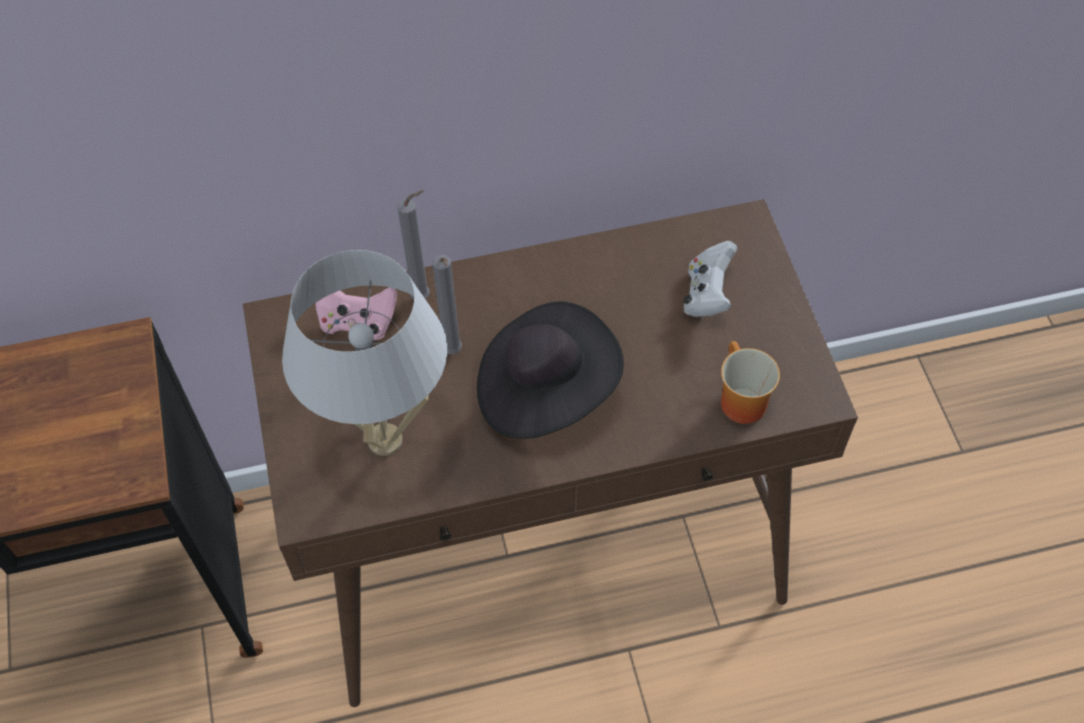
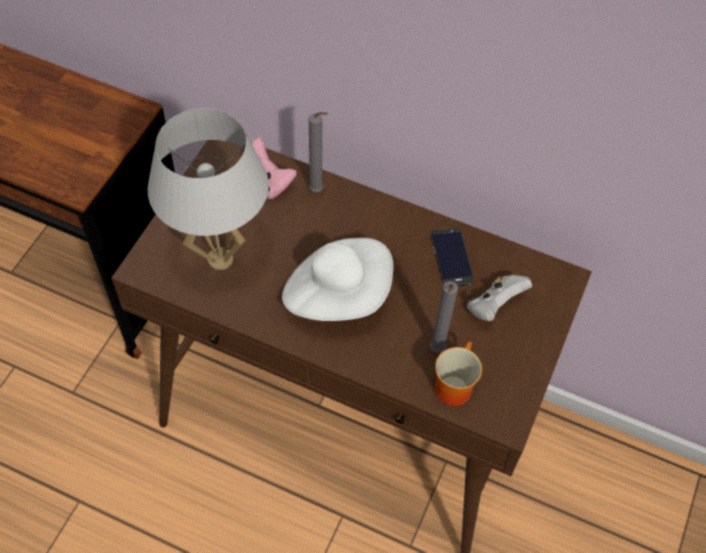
camera: 35 degrees right, 0 degrees up
(453, 353) = (304, 235): grey candle -> grey candle (436, 351)
(545, 389) = (338, 294): black hat -> white hat
(623, 274) = (451, 257): none -> phone

